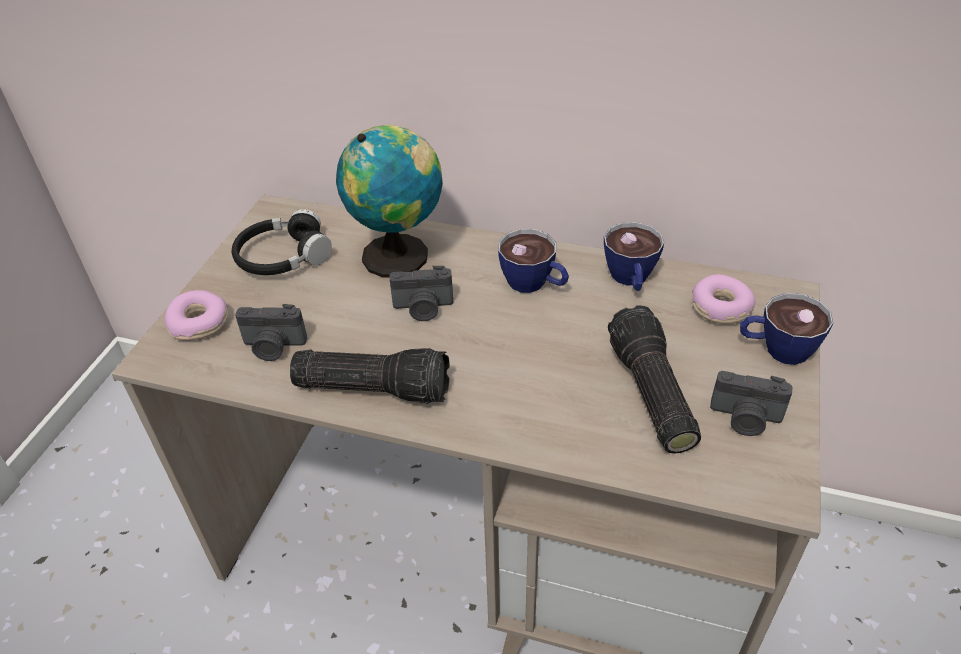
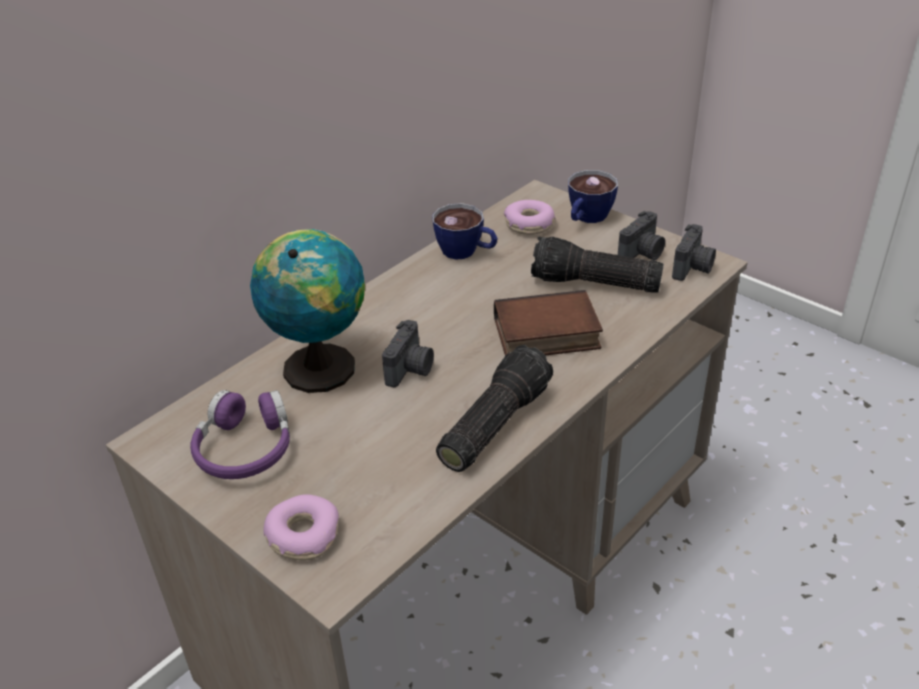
camera: 65 degrees left, 5 degrees down
(273, 347) = (388, 482): camera -> camera (693, 268)
(283, 257) = (245, 448): black headphones -> purple headphones
(529, 382) = (545, 335): none -> book
(534, 284) = (431, 299): cup -> none

